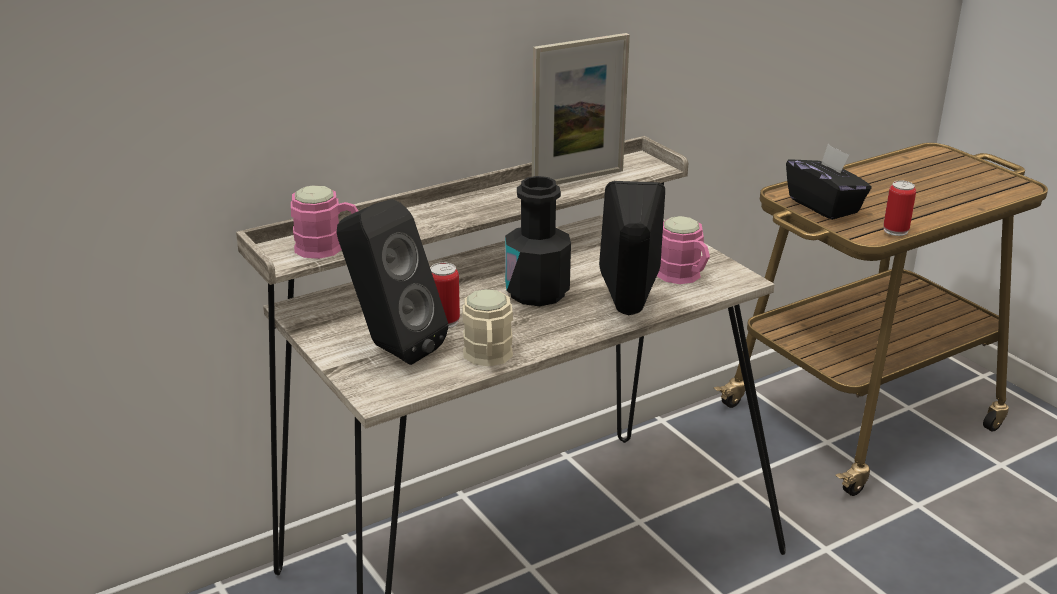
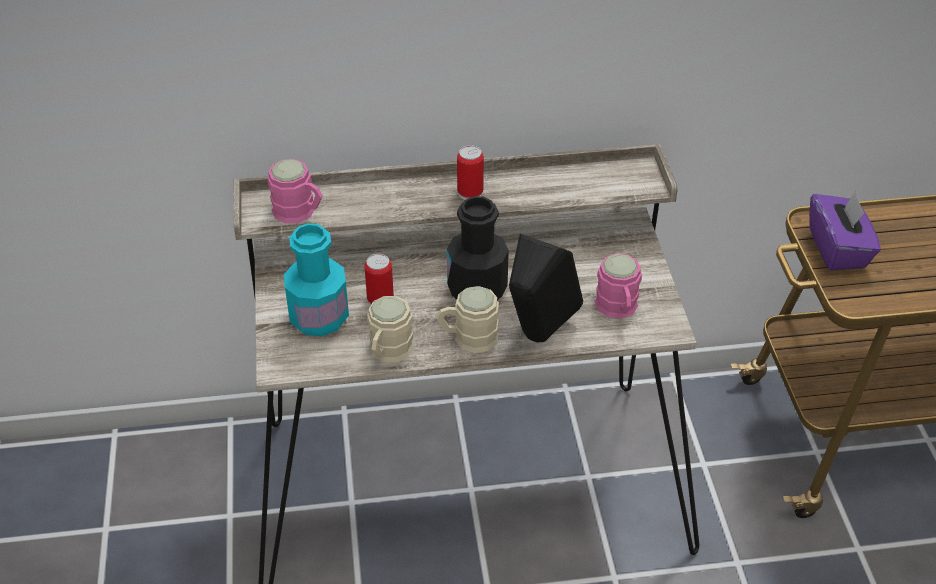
camera: 25 degrees right, 15 degrees up
(390, 349) = (319, 318): black speaker -> turquoise bottle
(560, 328) = (467, 338): none -> beige mug
(578, 178) = (565, 181): picture frame -> none
(824, 206) = (838, 249): black tissue box -> purple tissue box
(895, 230) = (885, 303): can -> can (470, 193)

